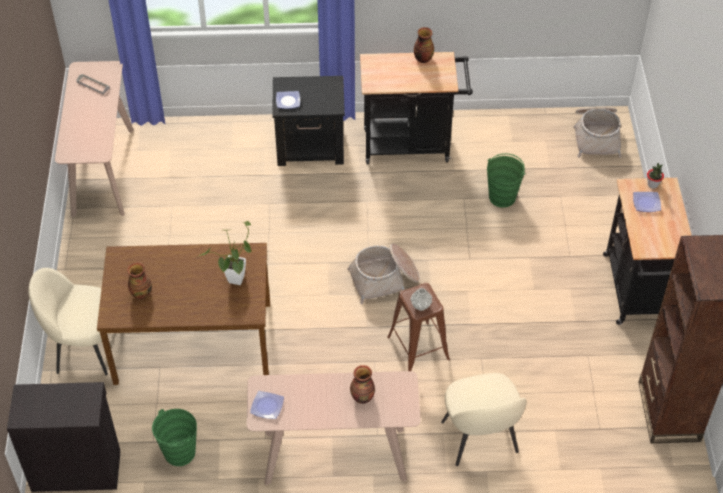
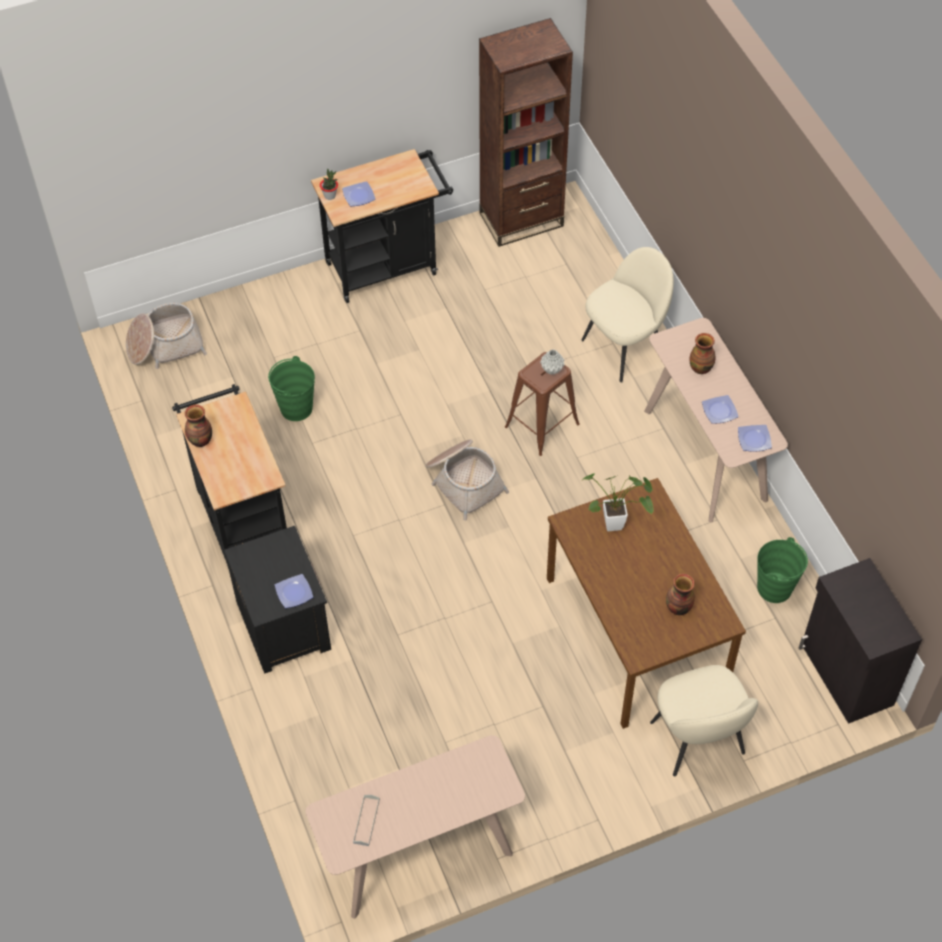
camera: 110 degrees left, 5 degrees up
(308, 392) = (719, 412): none -> plate

